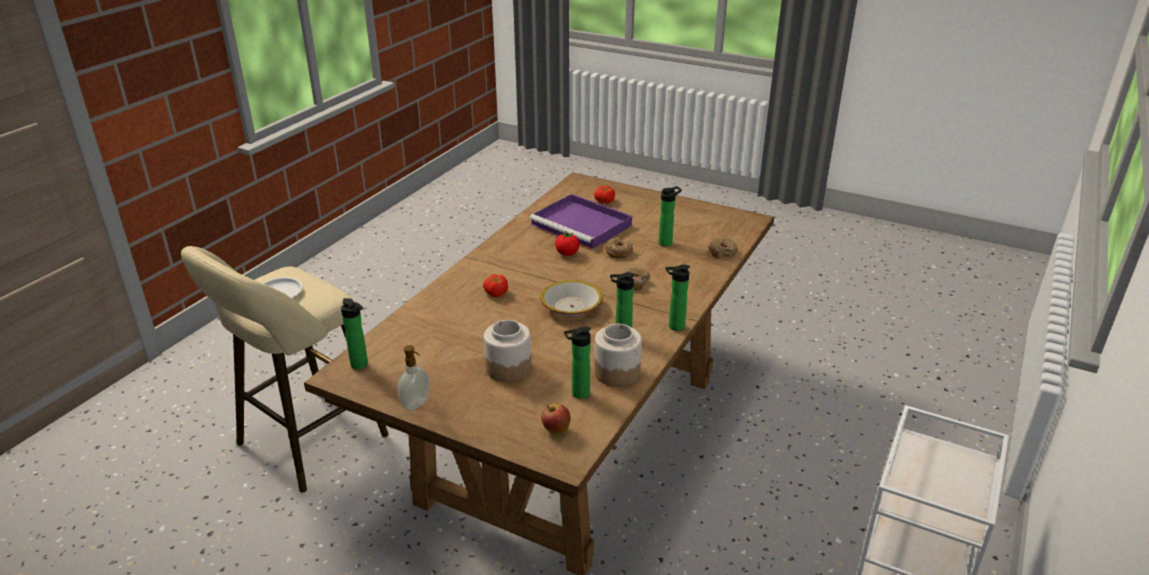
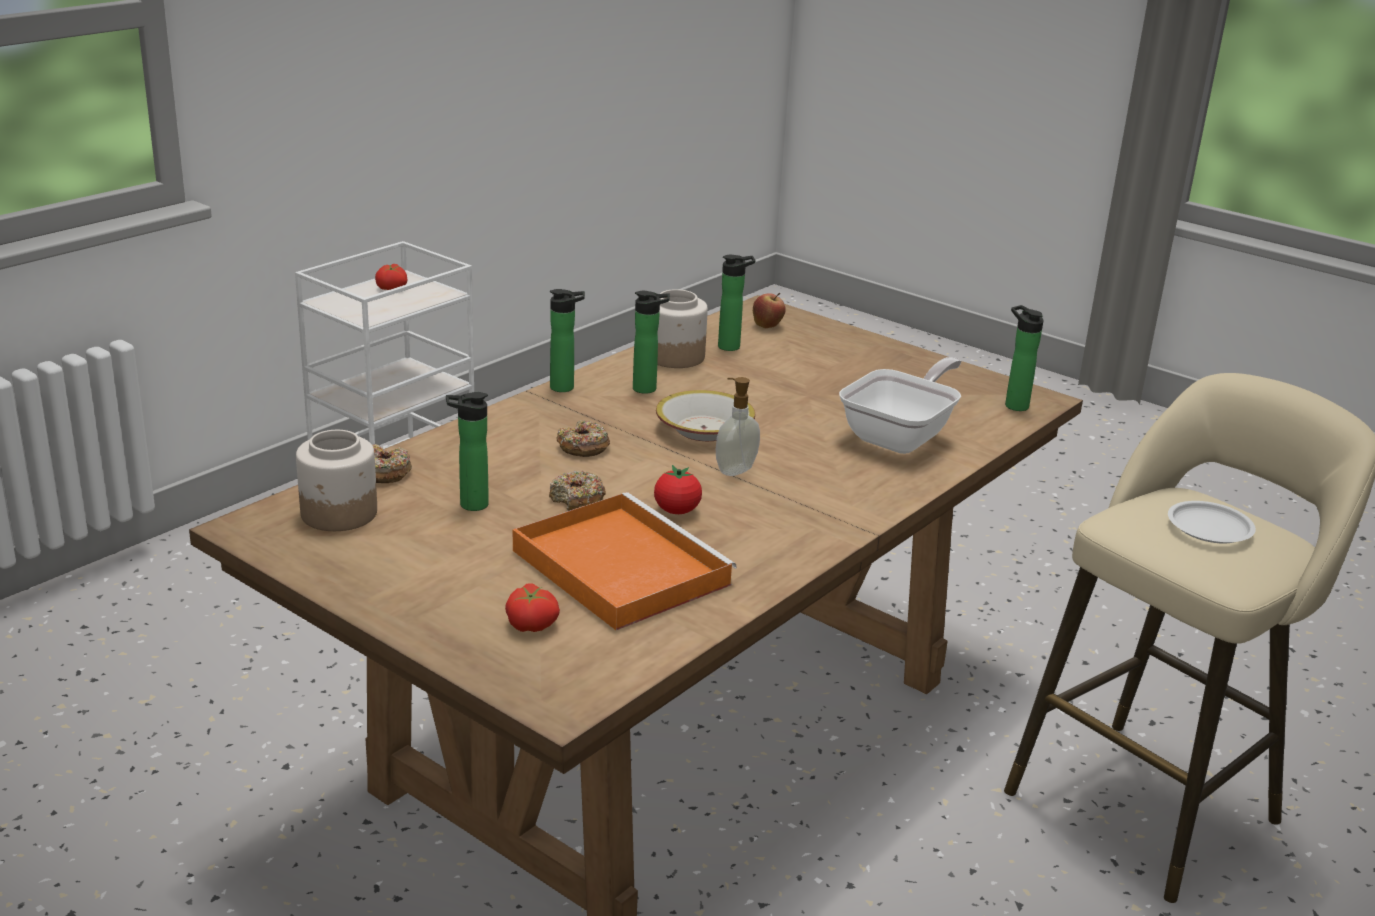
camera: 170 degrees left, 5 degrees down
(416, 404) = (929, 363): soap dispenser -> soap dispenser (734, 470)
(446, 322) = (902, 436): none -> frying pan
(495, 293) = (823, 464): tomato -> tomato (392, 288)
(508, 368) = (814, 377): jar -> jar (339, 514)
(583, 225) = (617, 566): purple tray -> orange tray

